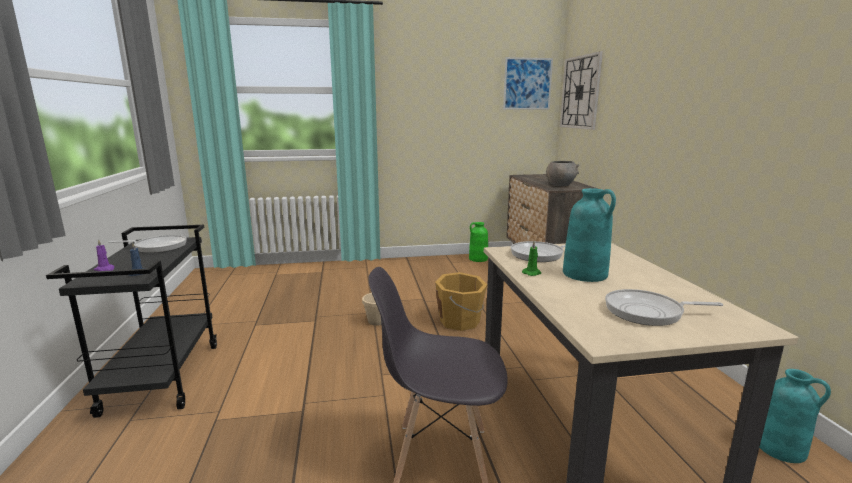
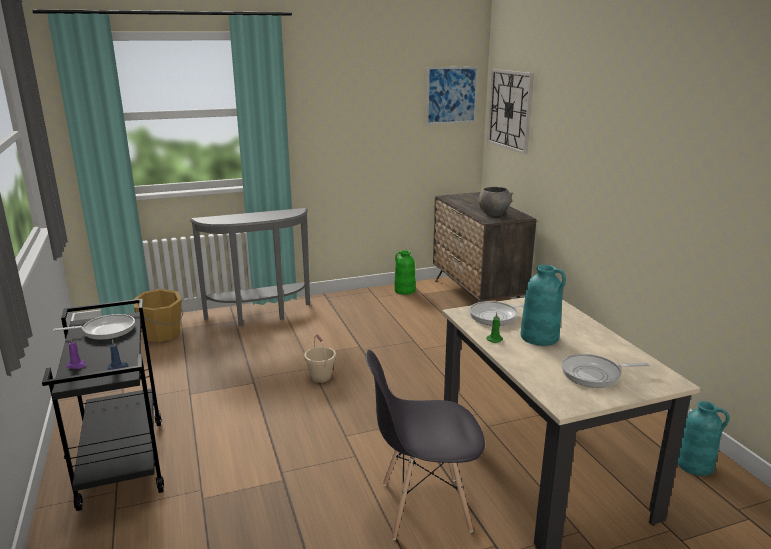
camera: 10 degrees left, 5 degrees up
(345, 270) = (260, 316): none -> grey console table
(460, 321) = (406, 370): orange bucket -> orange bucket (162, 334)

